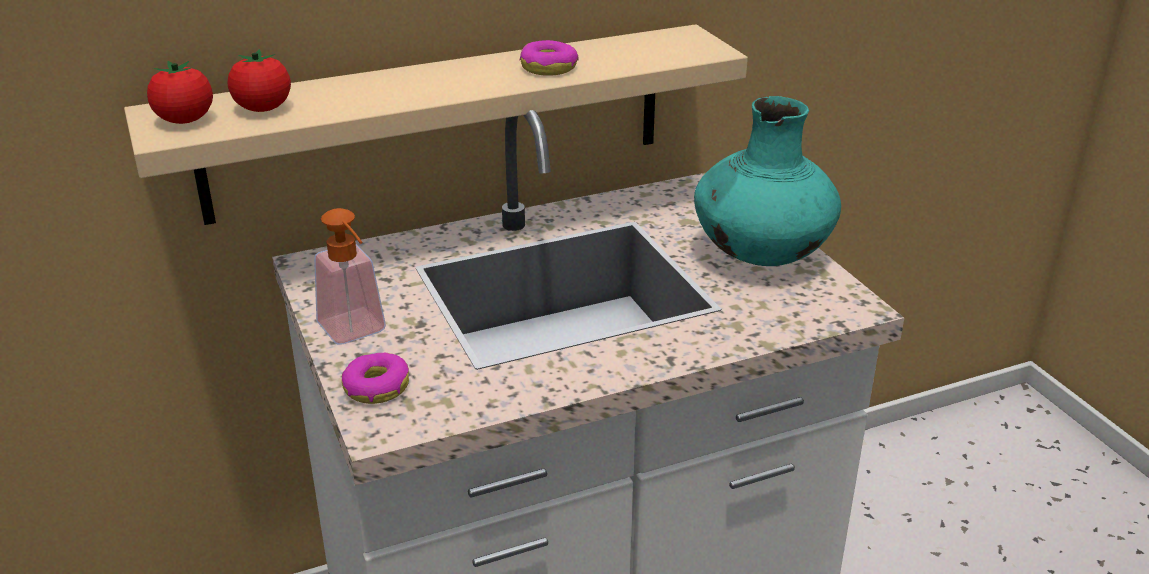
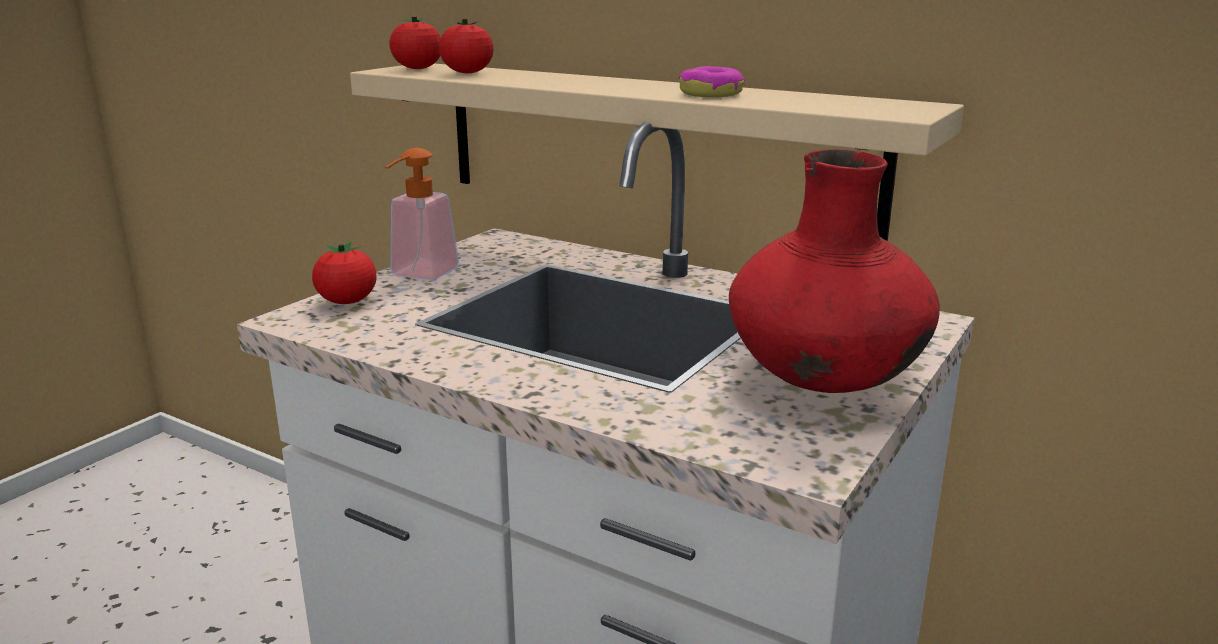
camera: 55 degrees right, 10 degrees down
(376, 387) = (347, 302): donut -> tomato
(760, 255) = (823, 381): turquoise vase -> red vase

